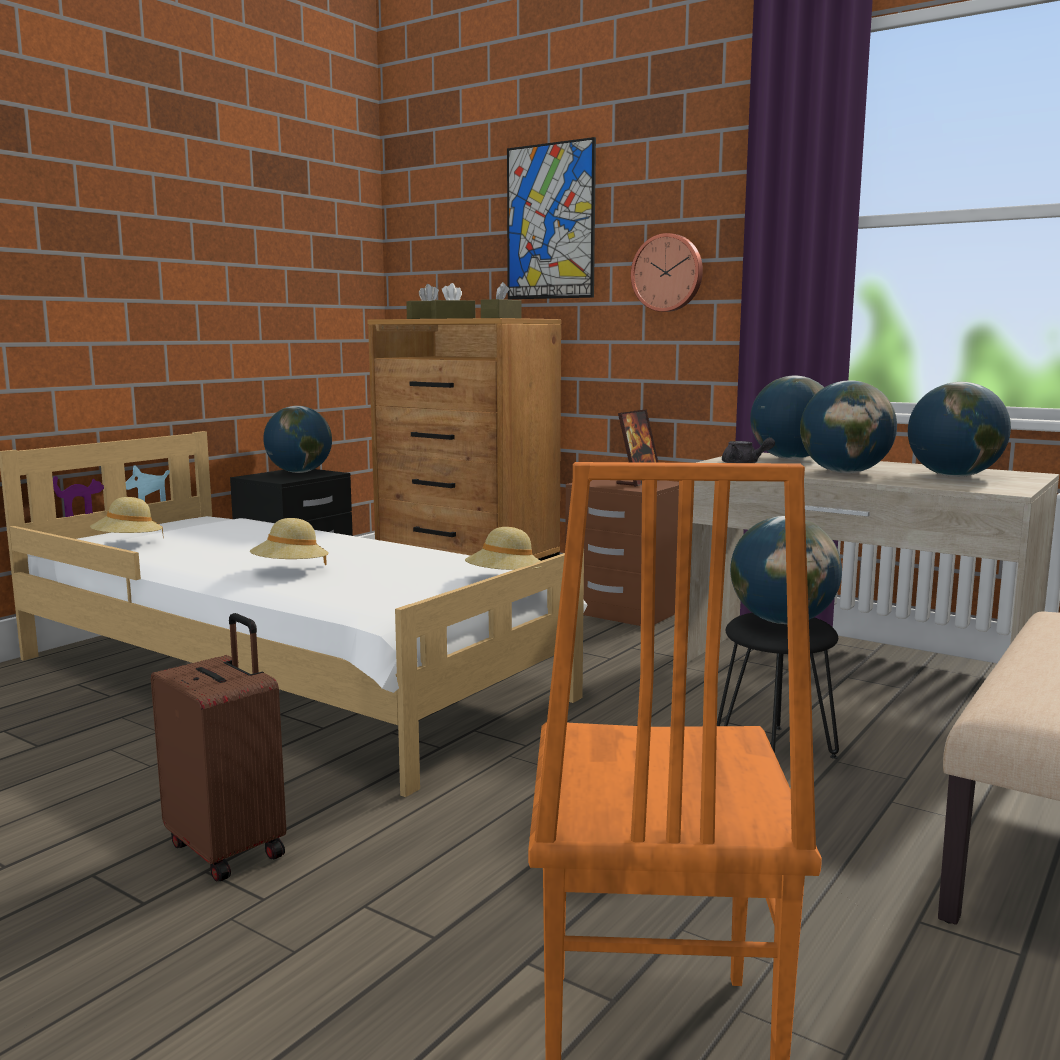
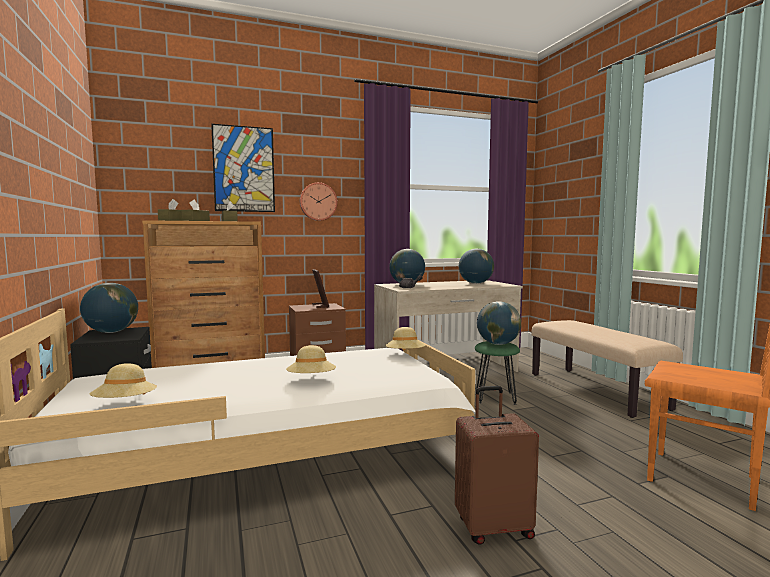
camera: 55 degrees left, 5 degrees down
(774, 750) = (495, 397): black stool -> green stool
(844, 472) = (449, 286): globe -> none

